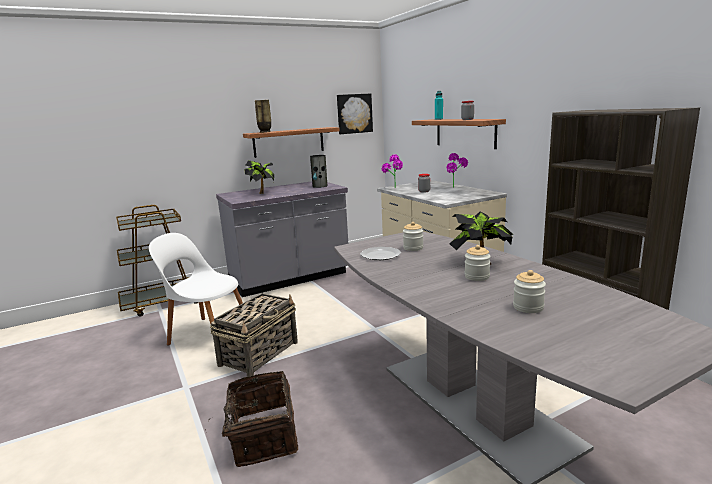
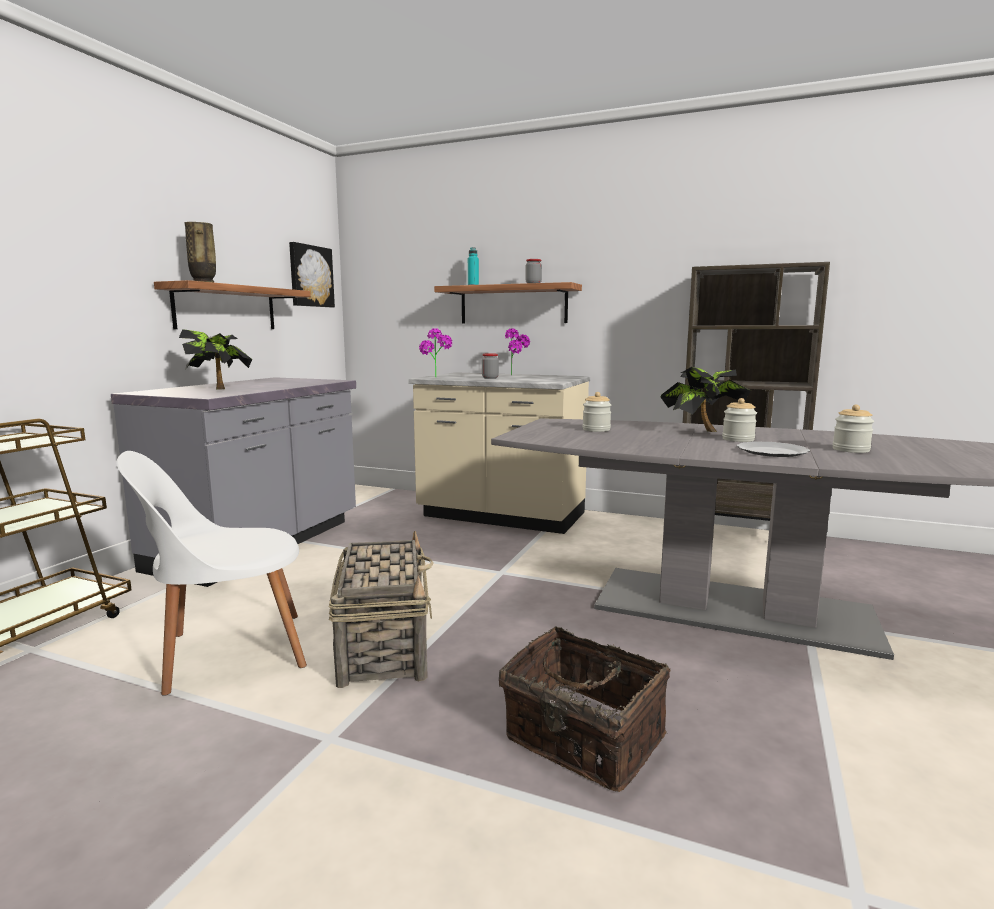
camera: 40 degrees left, 5 degrees down
(320, 186) = (304, 380): vase -> none
(381, 255) = (582, 438): plate -> plate (771, 452)

